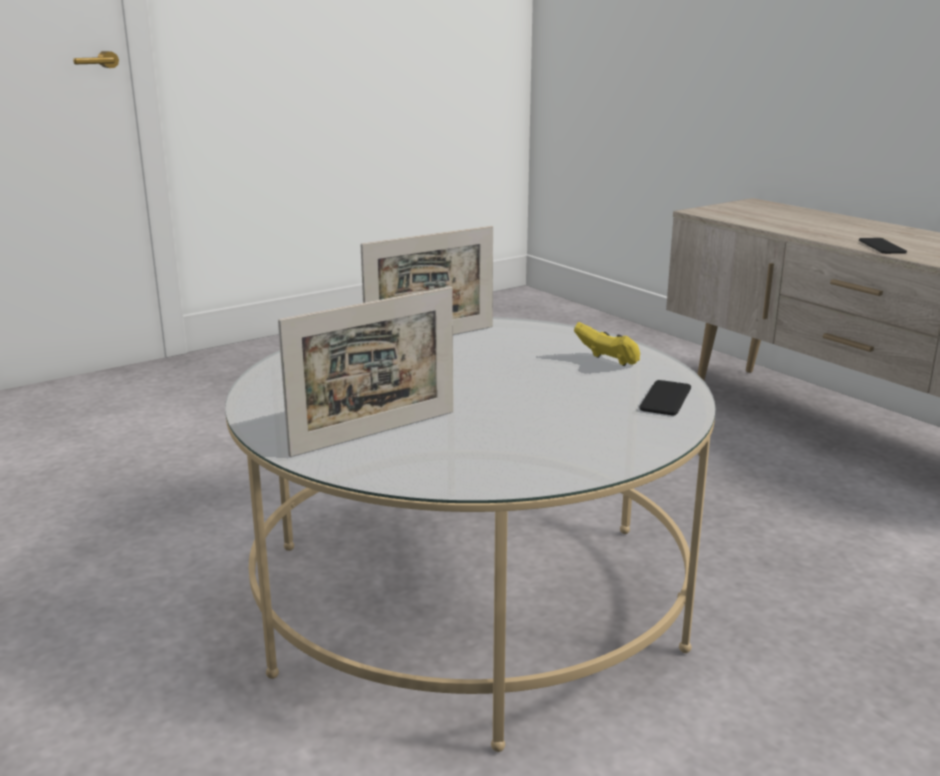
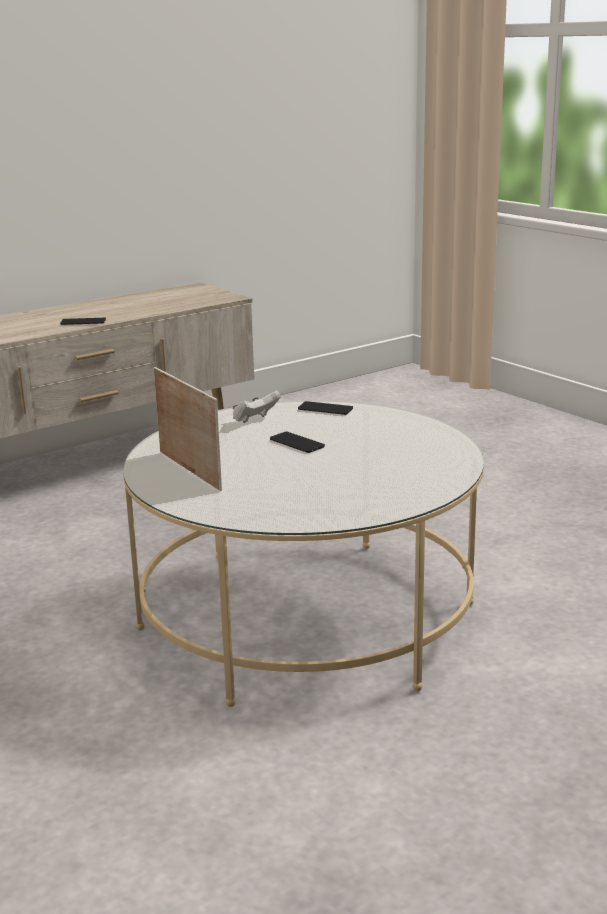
camera: 90 degrees left, 0 degrees up
(375, 433) = (394, 477): picture frame -> none
(516, 383) = (297, 443): none -> phone
(608, 362) = (255, 420): yellow game controller -> white game controller

